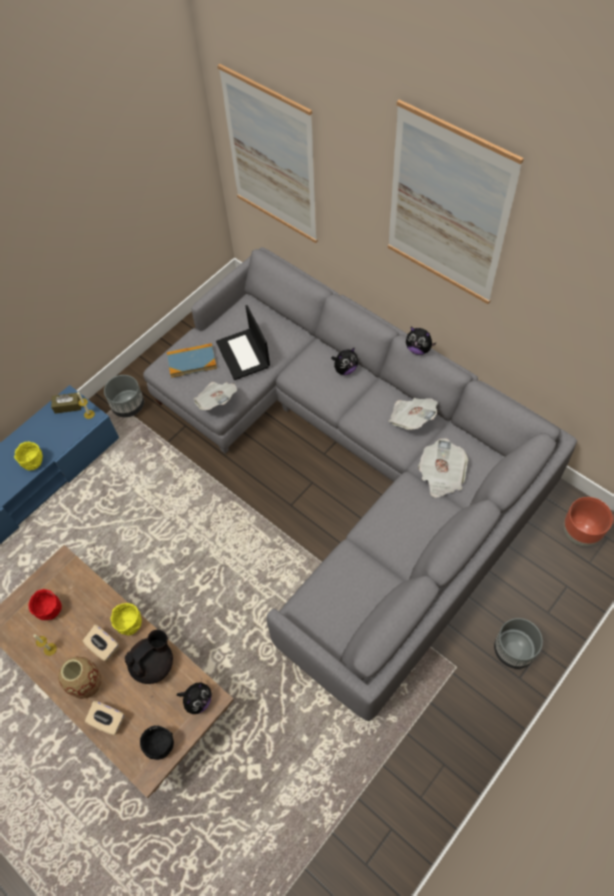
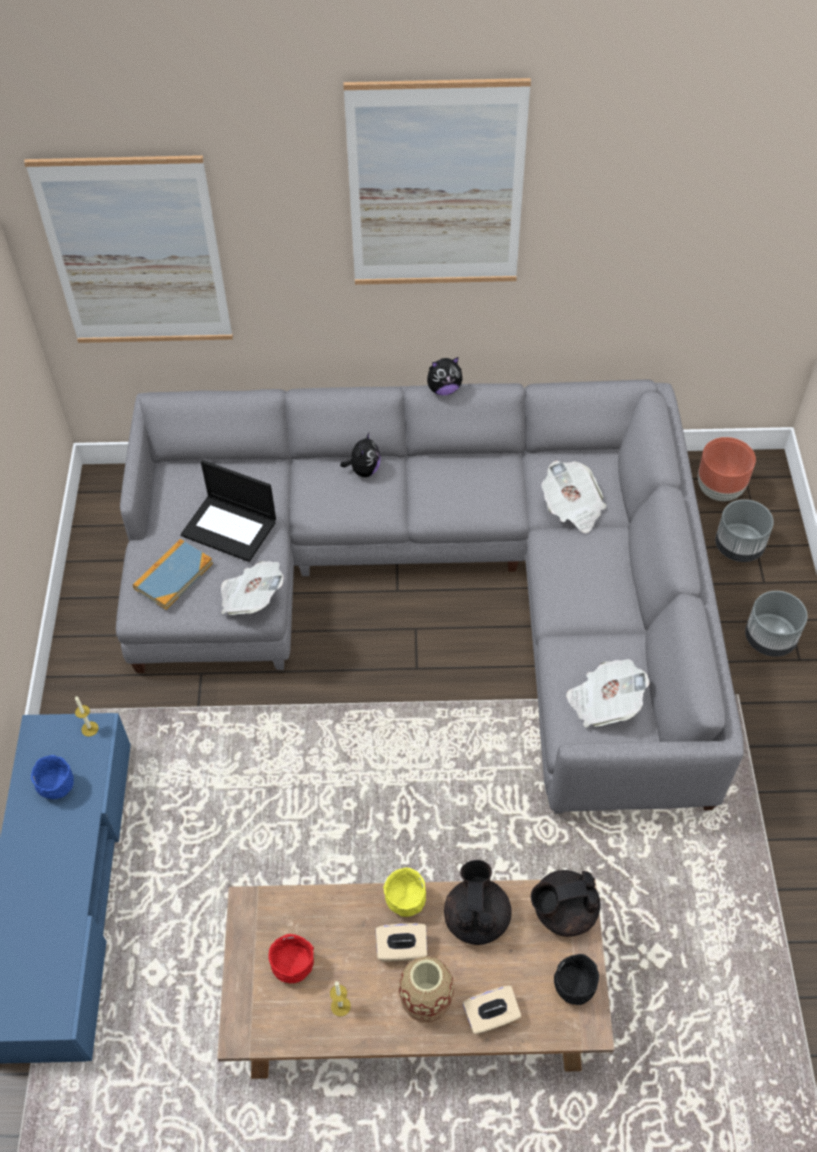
camera: 45 degrees left, 5 degrees down
(34, 462) = (76, 834): yellow bowl -> none
(48, 433) = (57, 789): none -> blue bowl
(68, 406) = (49, 739): brown tissue box -> none
(128, 406) = (101, 702): grey planter -> grey planter (738, 547)
(198, 700) = (563, 911): plush toy -> black teapot
(411, 418) = (486, 473): newspaper -> newspaper (604, 703)

